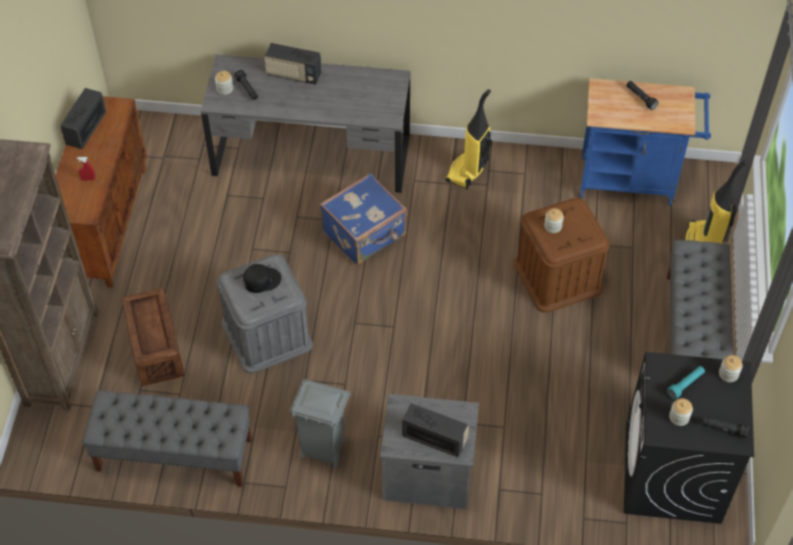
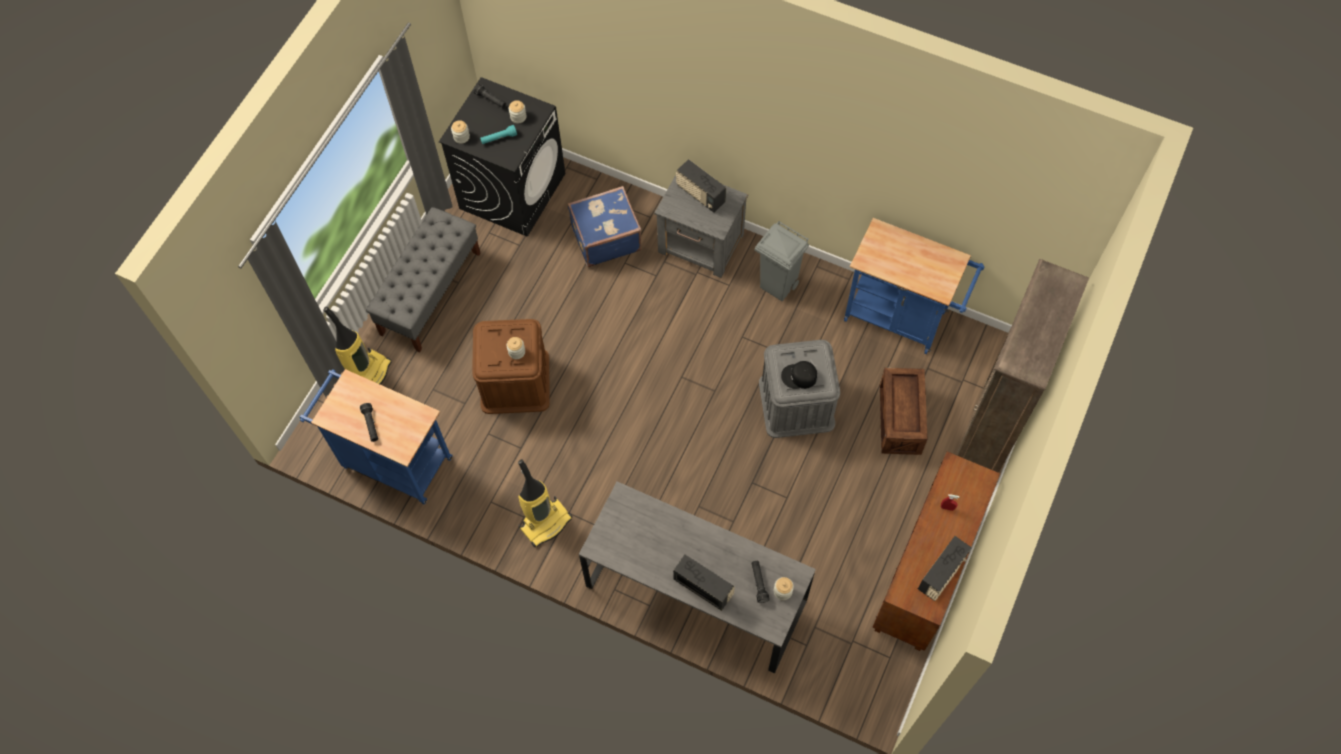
camera: 160 degrees left, 10 degrees up
(174, 455) = (901, 317): grey bench -> blue cart
(365, 234) = (673, 480): blue suitcase -> blue suitcase (605, 237)

